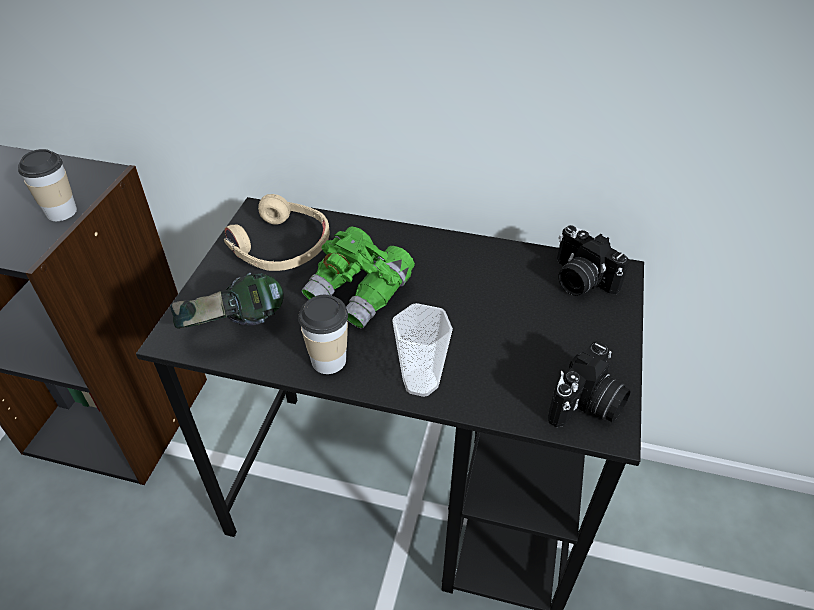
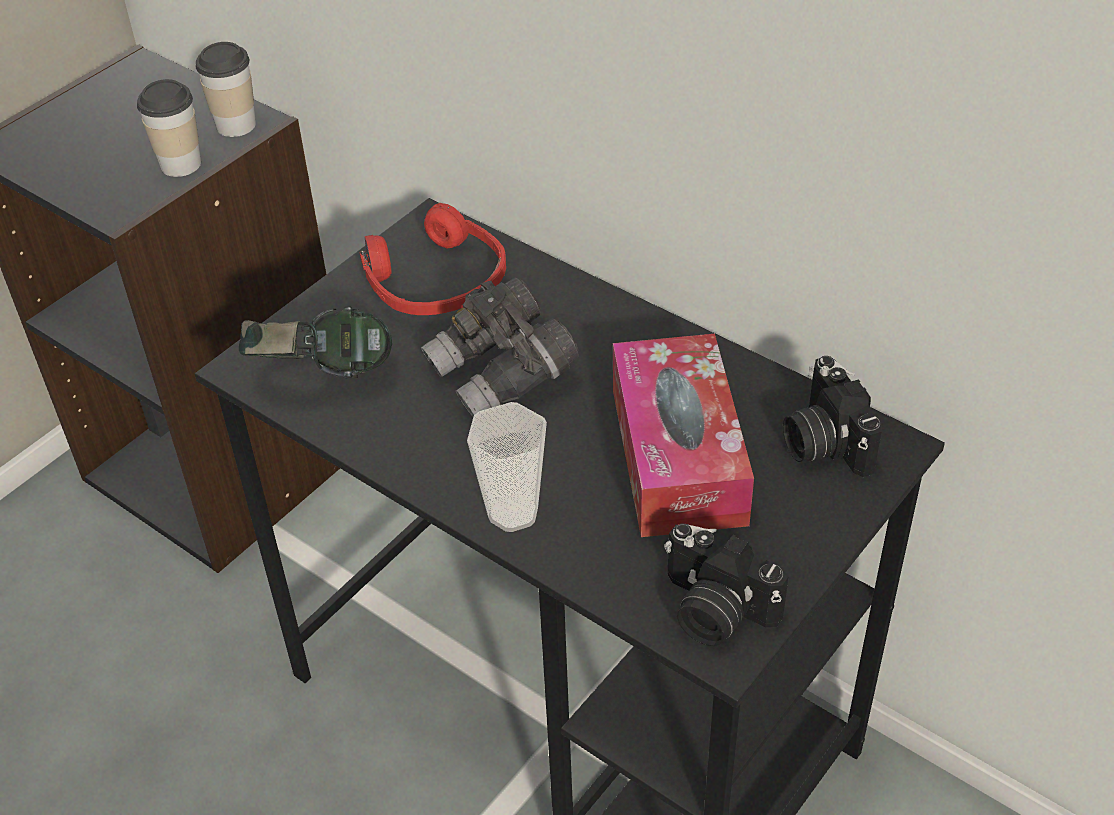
camera: 25 degrees right, 0 degrees up
(281, 247) = (436, 282): beige headphones -> red headphones
(328, 360) = (414, 449): cup -> cup (236, 125)
(360, 293) = (502, 374): green binoculars -> grey binoculars
(501, 313) = (678, 455): none -> tissue box
(587, 406) = (713, 611): camera -> camera turned 60 degrees clockwise

